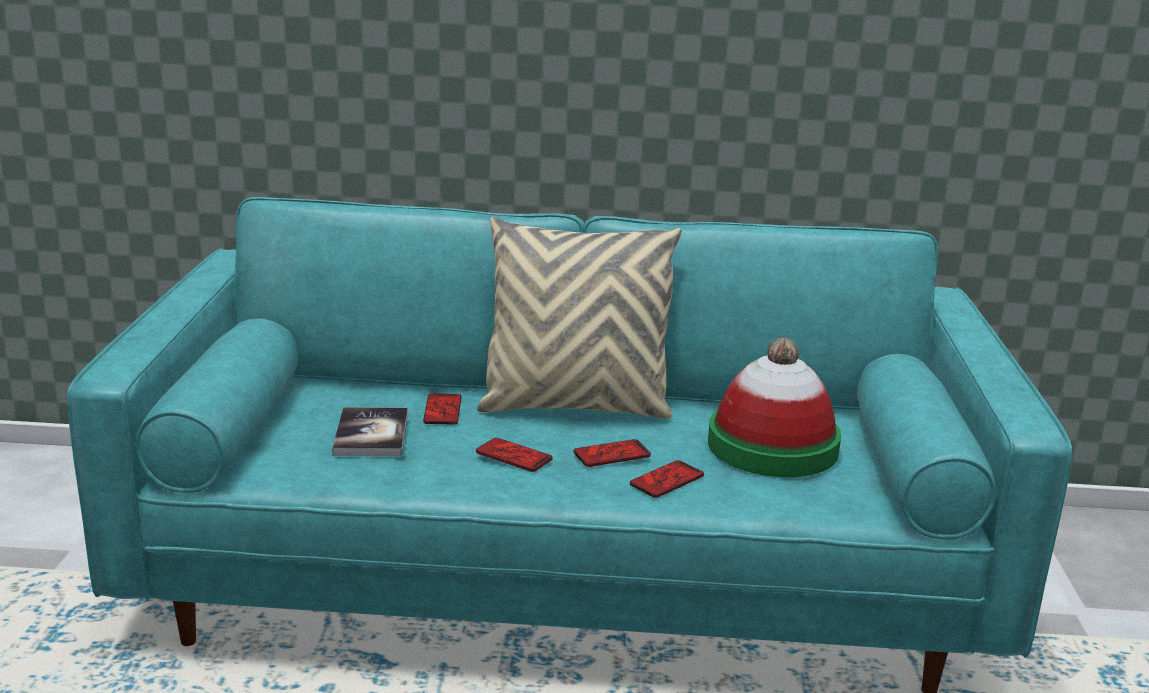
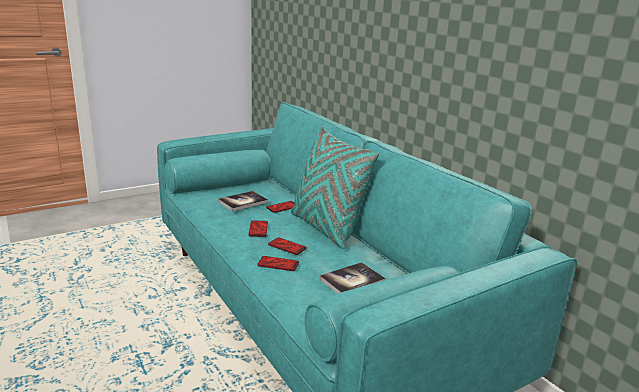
camera: 55 degrees right, 0 degrees up
(575, 406) = (326, 228): beige pillow -> turquoise pillow
(772, 446) = (352, 281): hat -> book

